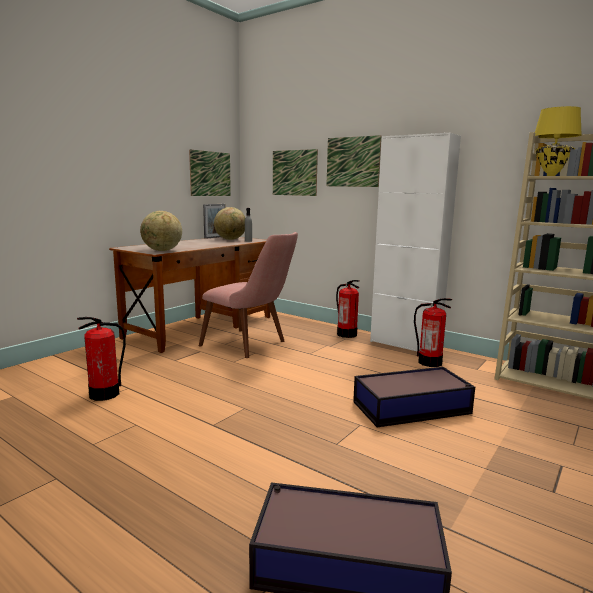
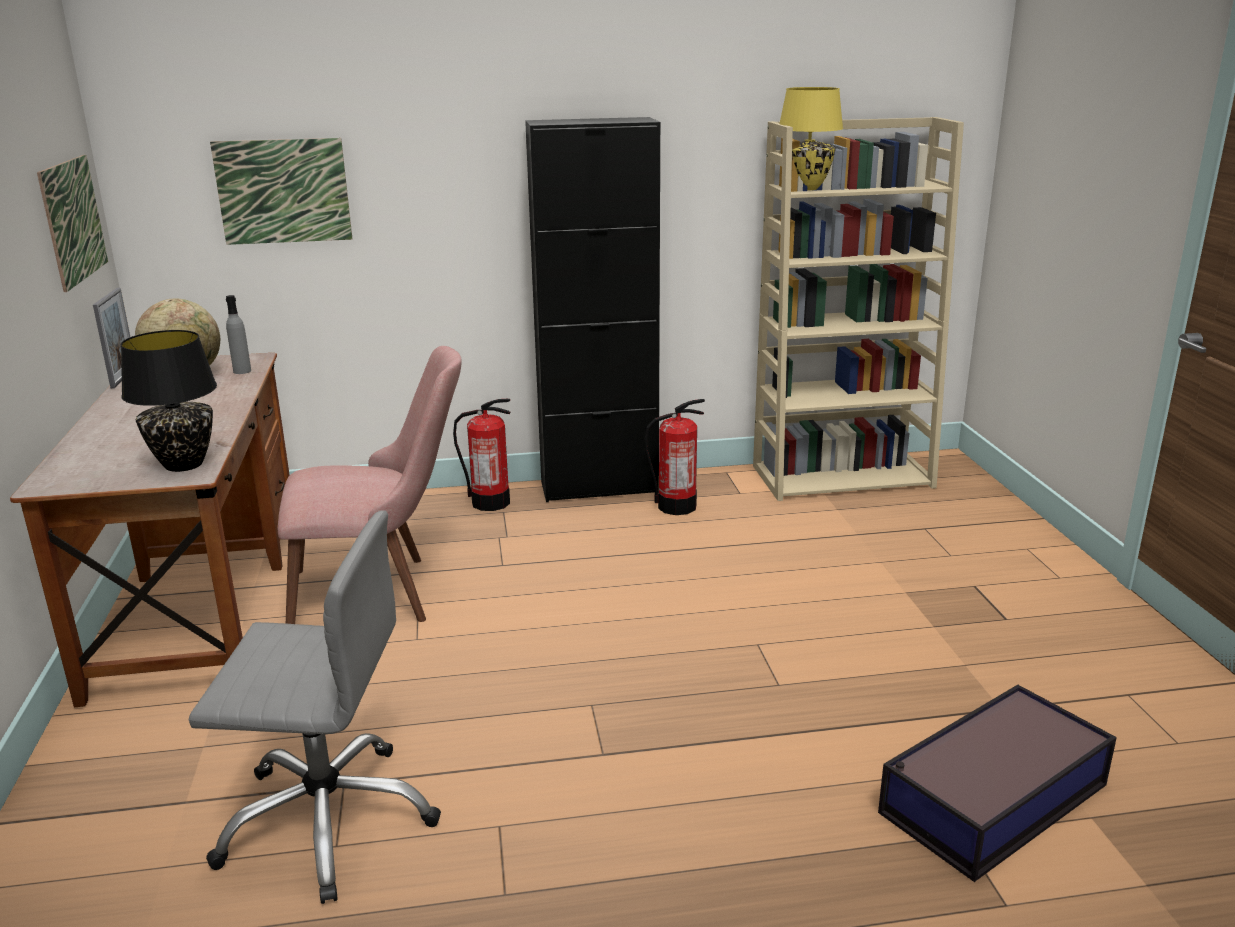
camera: 45 degrees left, 10 degrees up
(105, 394) = (328, 819): fire extinguisher -> grey office chair
(162, 251) = (185, 465): globe -> black table lamp
(353, 162) = (434, 164): picture -> none
(405, 344) = (599, 487): white cabinet -> black cabinet
(413, 407) = (768, 588): storage box -> none

